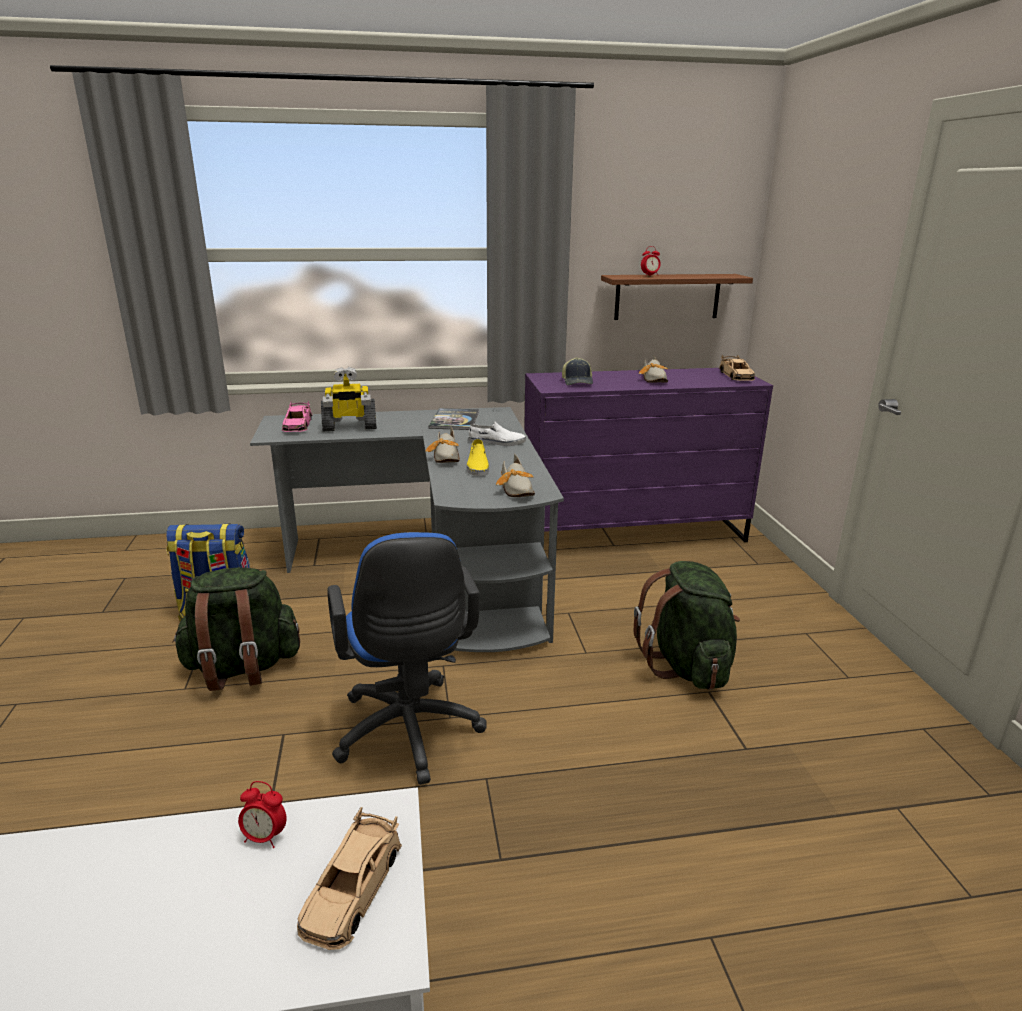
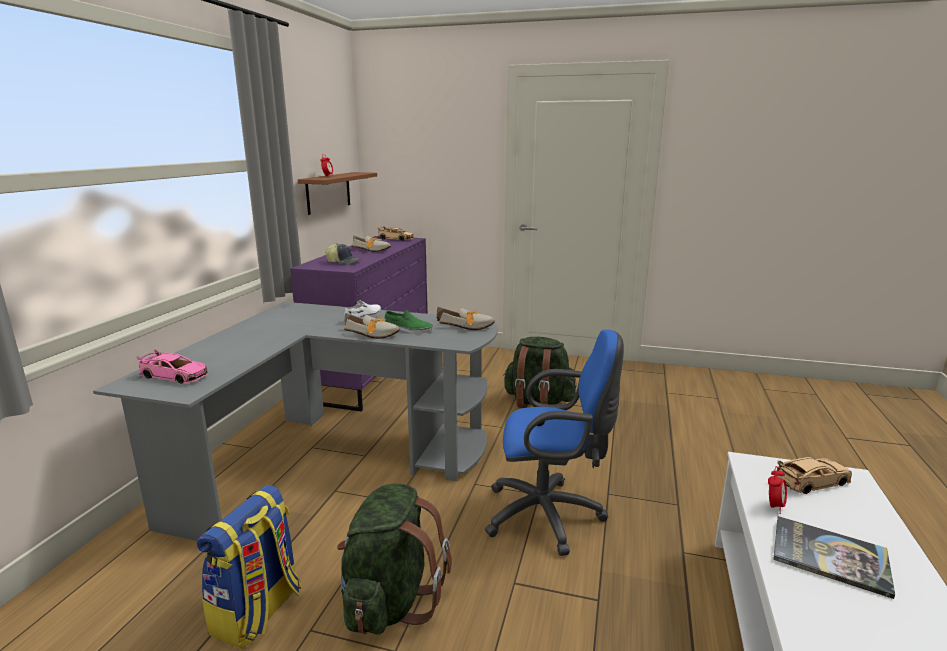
camera: 65 degrees left, 5 degrees down
(349, 427) = (227, 356): toy robot -> none
(352, 889) = (812, 481): beige toy car -> beige toy car turned 60 degrees counterclockwise
(454, 420) = (285, 320): book -> book (829, 556)
(477, 466) = (408, 329): yellow shoe -> green shoe

